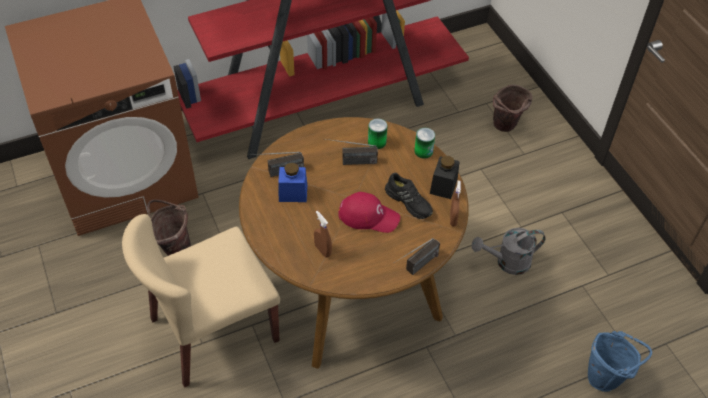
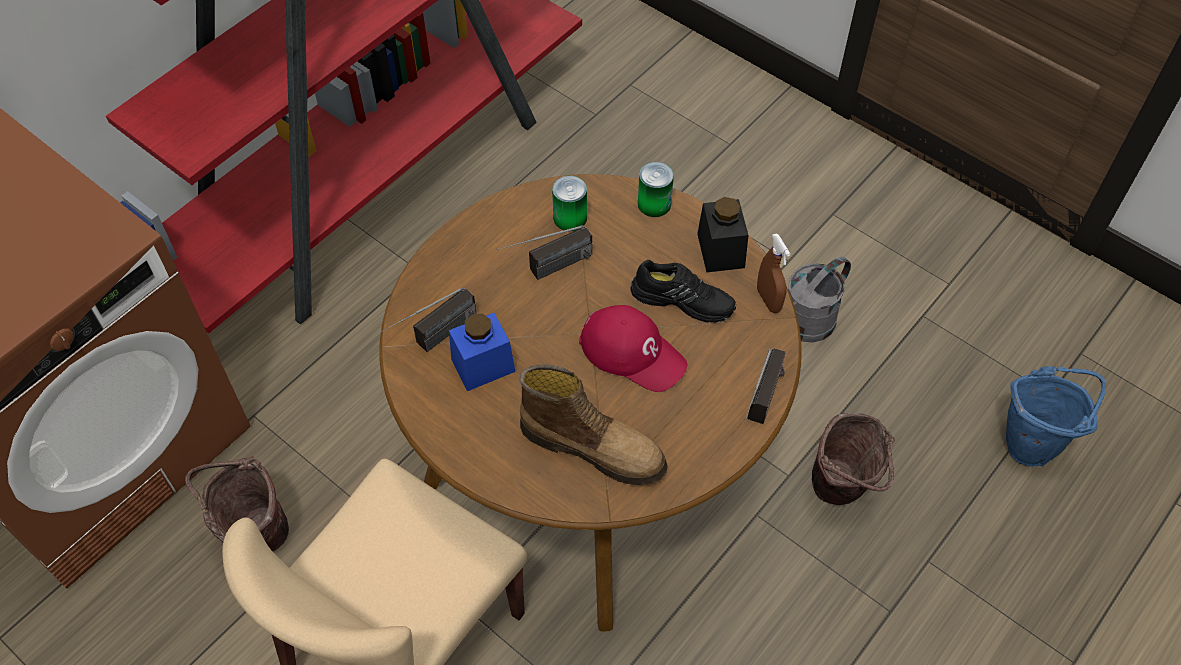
camera: 25 degrees left, 5 degrees up
(323, 250) = (594, 446): brown spray bottle -> boot
(368, 216) = (633, 352): red cap -> red cap turned 45 degrees clockwise
(506, 128) = (681, 113): brown bucket -> brown bucket (841, 491)

